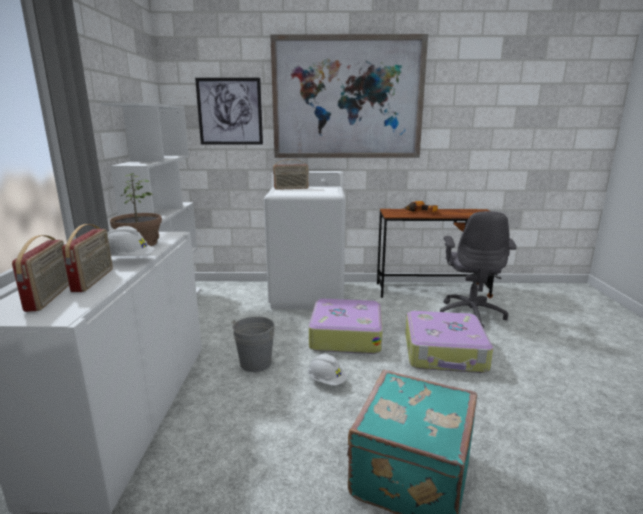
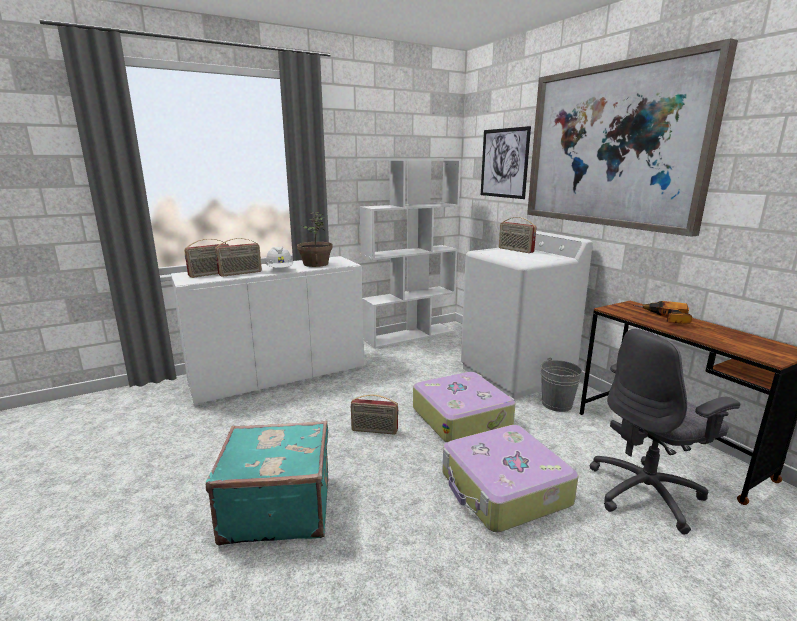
camera: 60 degrees right, 0 degrees up
(255, 363) = (369, 392): grey bucket -> grey bucket (556, 404)
(326, 381) = (374, 430): white hard hat -> radio

